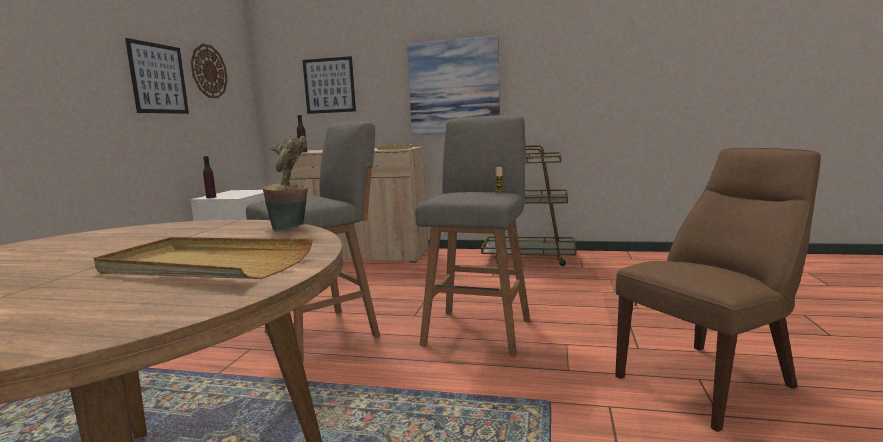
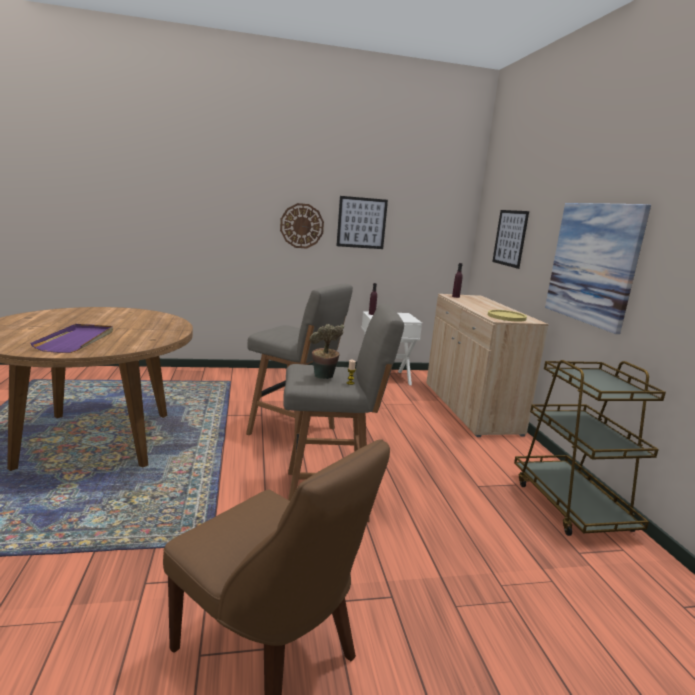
camera: 65 degrees right, 5 degrees up
(204, 265) = (77, 340): beige tray -> purple tray
(209, 71) = (416, 216): wall clock -> wall clock (302, 226)
(291, 227) = (159, 342): potted plant -> potted plant (324, 378)

